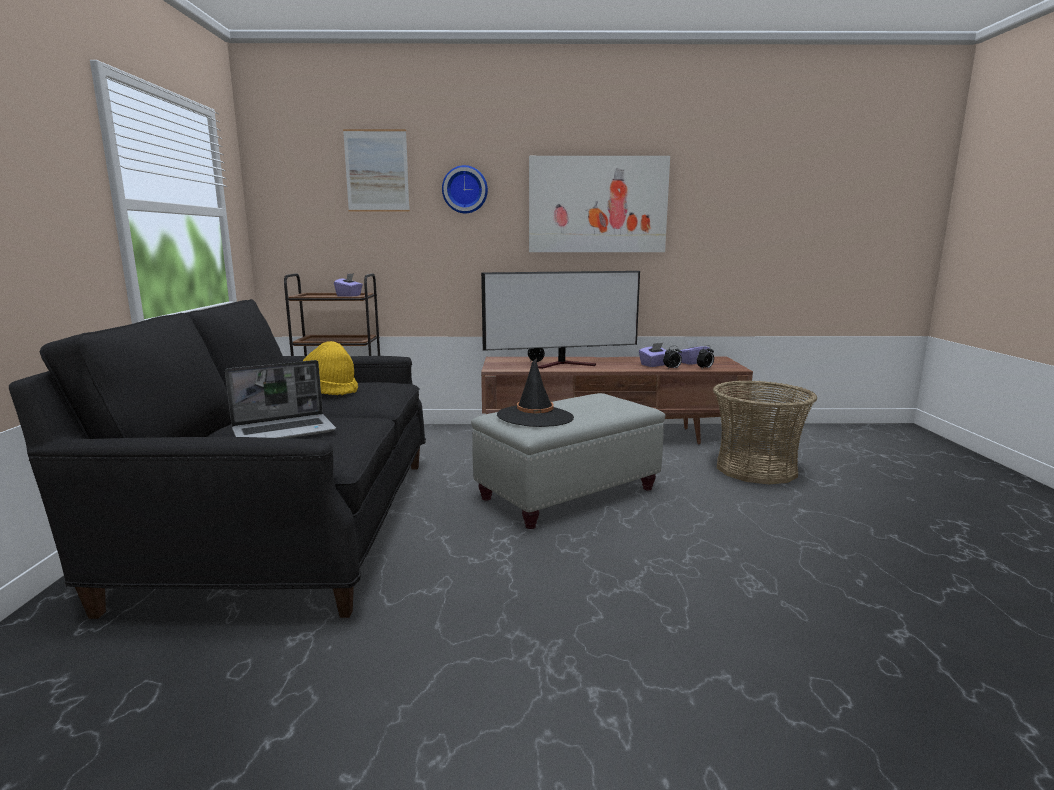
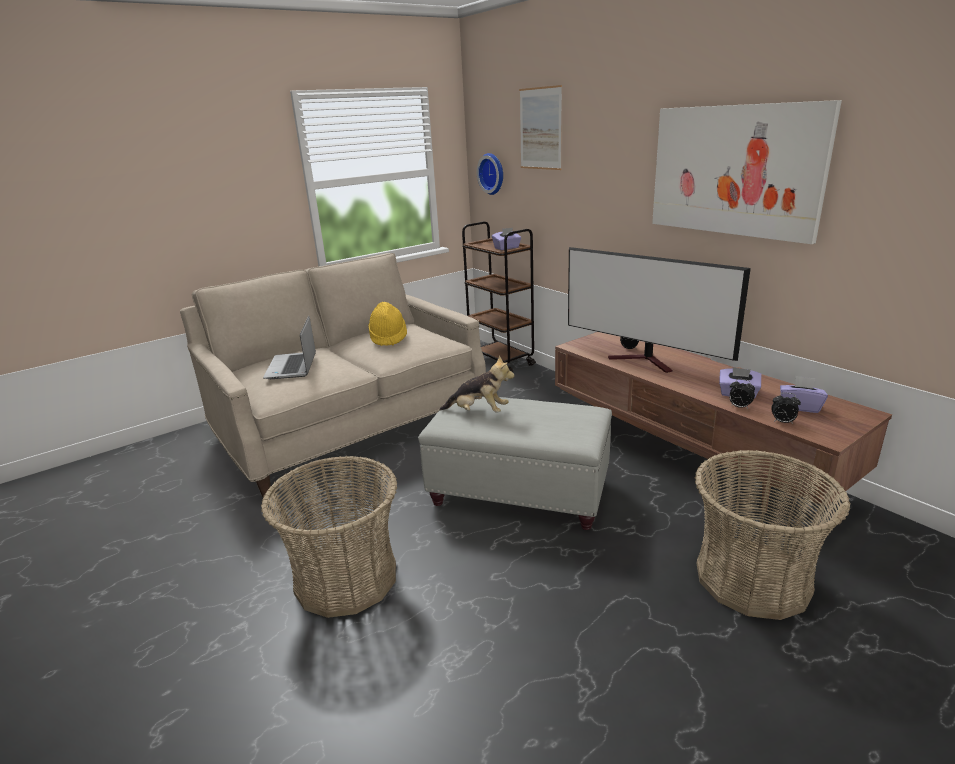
camera: 55 degrees right, 10 degrees up
(285, 431) = (292, 367): laptop -> laptop turned 60 degrees clockwise
(288, 524) = (349, 424): black sofa -> beige sofa
(465, 189) = (604, 148): wall clock -> wall clock (493, 173)
(535, 417) = (479, 412): black hat -> plush toy
(586, 603) = (346, 578): none -> basket

